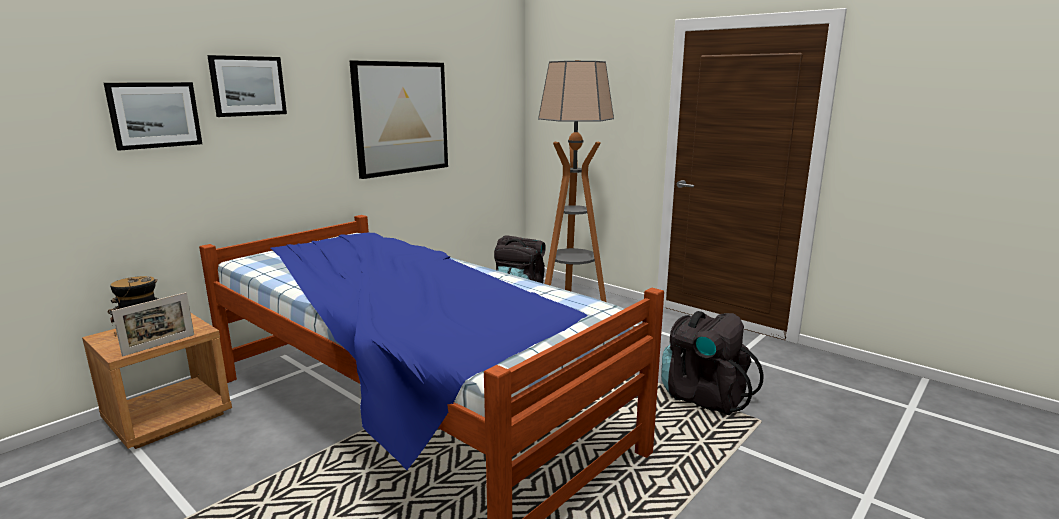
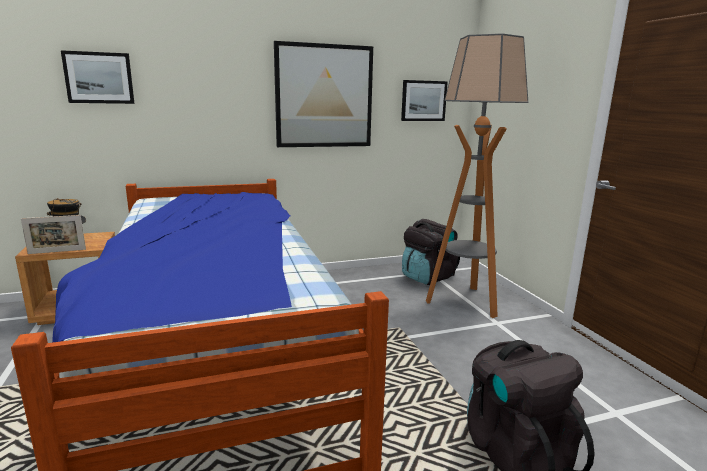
camera: 30 degrees right, 0 degrees up
(248, 86) = (177, 59): picture -> picture (423, 101)

